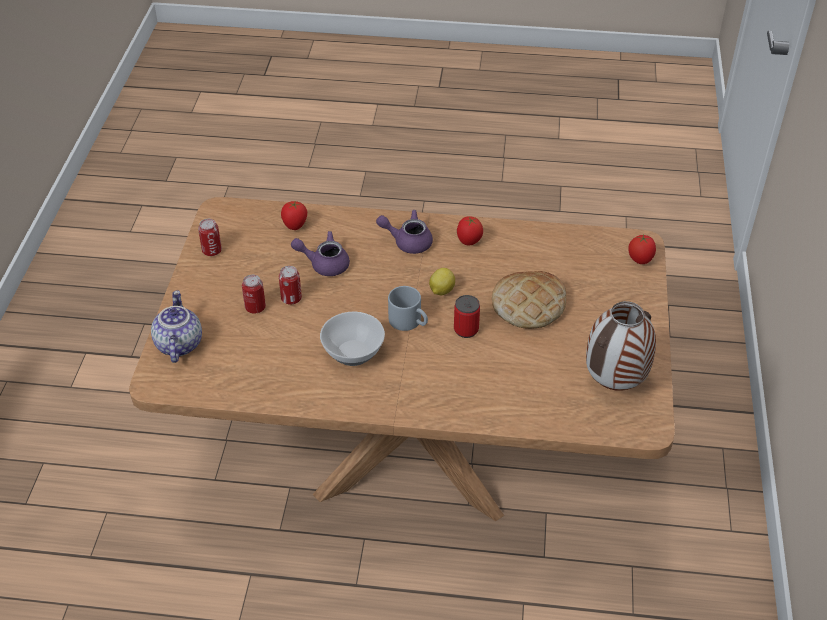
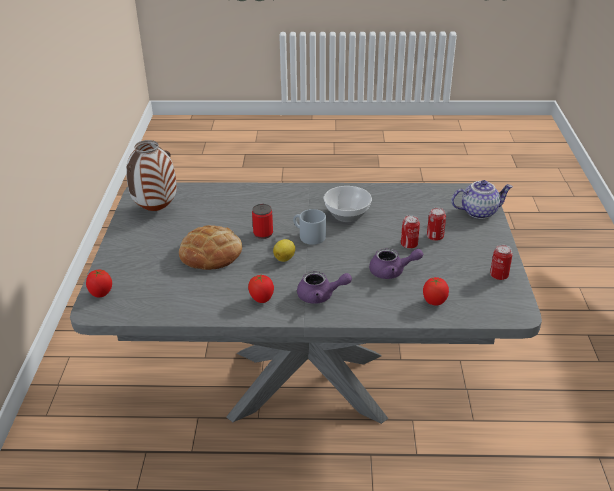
camera: 175 degrees right, 10 degrees down
(178, 344) = (479, 211): teapot -> teapot turned 90 degrees counterclockwise
(413, 459) = (308, 385): brown dining table -> grey dining table

